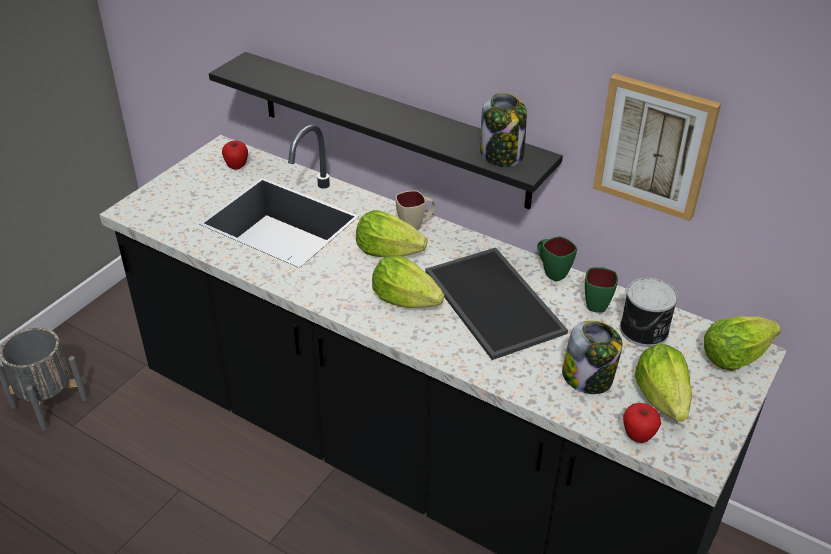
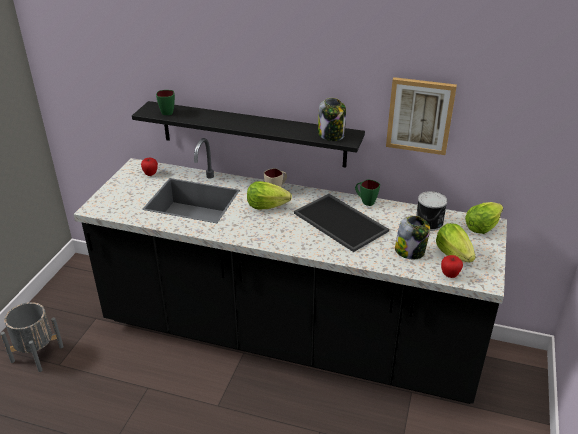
camera: 15 degrees left, 5 degrees down
(405, 300) = (289, 230): lettuce -> none
(597, 302) = (397, 213): green mug -> green mug (168, 111)

